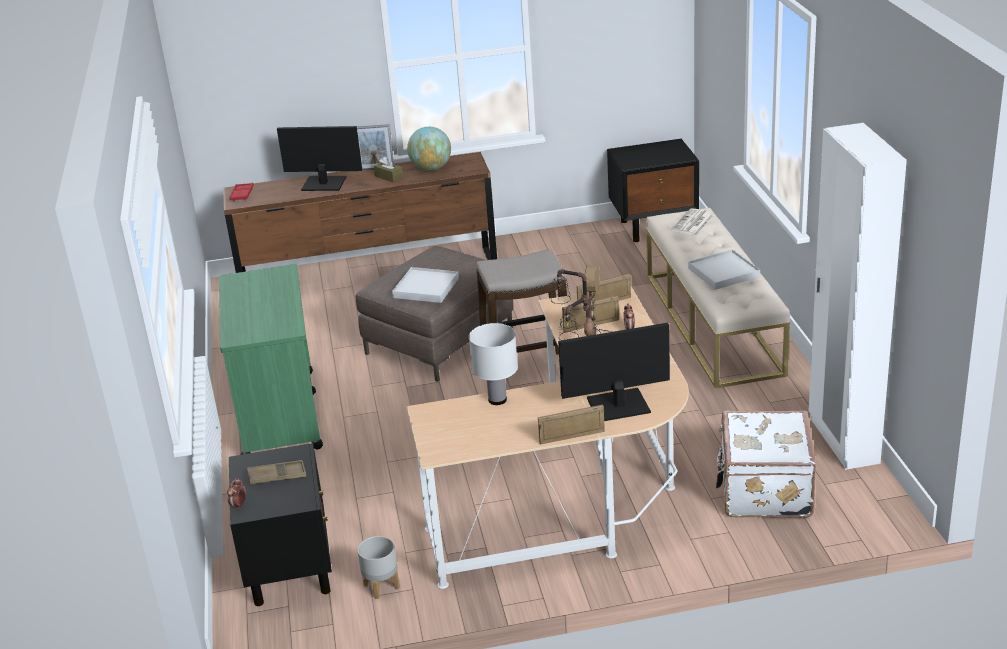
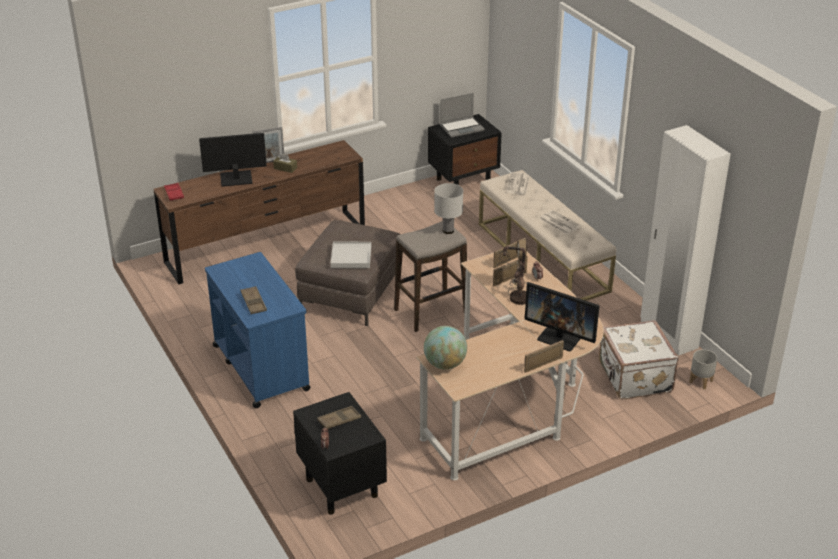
camera: 20 degrees left, 5 degrees up
(248, 320) = (253, 303): none -> brown tray
(279, 414) = (260, 367): green cart -> blue cart
(382, 587) = (412, 485): grey planter -> grey planter (701, 381)
(431, 168) = (314, 158): globe -> globe (445, 364)
(497, 400) = (477, 343): white table lamp -> white table lamp (447, 231)
(617, 405) = (560, 337): monitor -> monitor turned 120 degrees counterclockwise
(650, 152) = (462, 128): none -> laptop
(723, 272) = (559, 222): white tray -> newspaper

